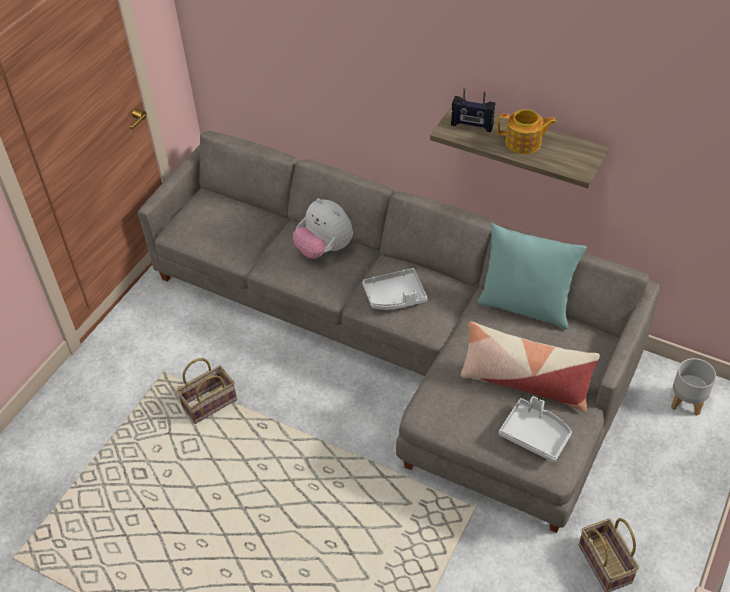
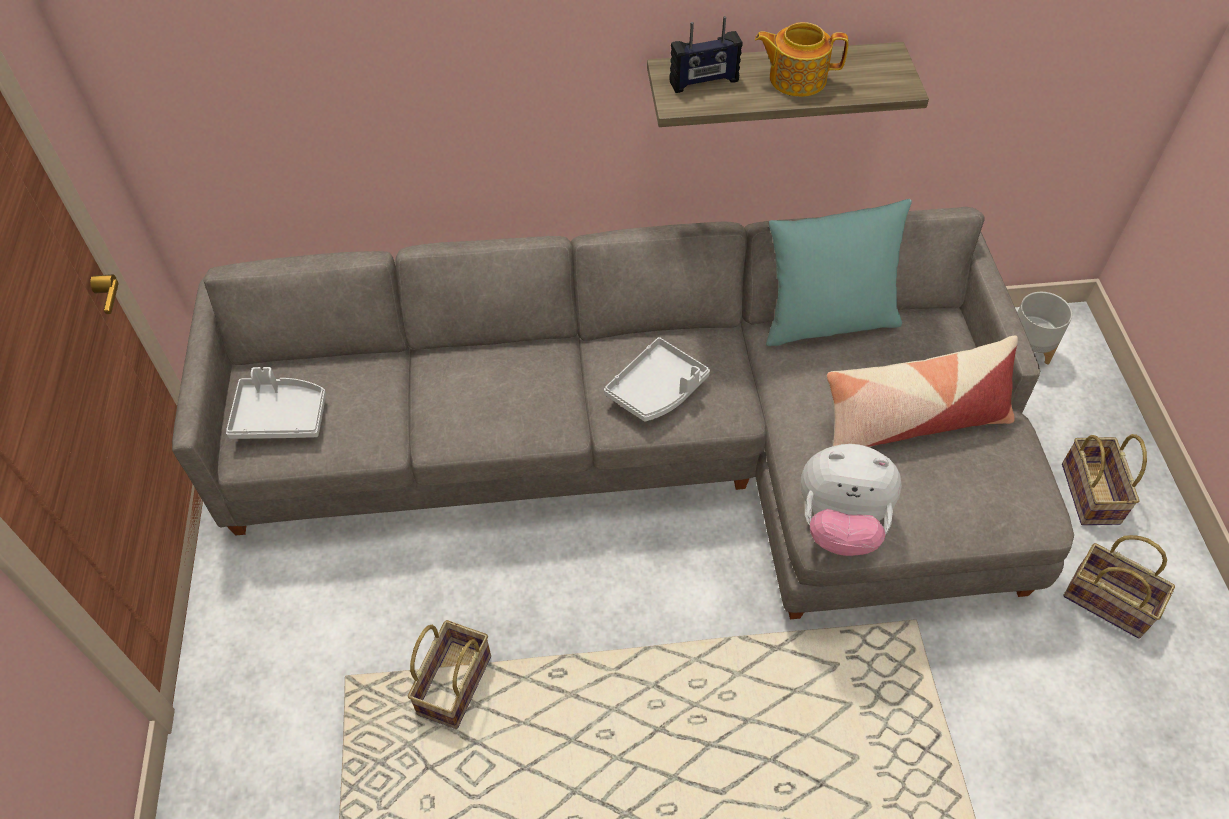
camera: 35 degrees left, 5 degrees up
(324, 249) = (503, 370): plush toy -> plush toy (840, 524)
(524, 143) = (796, 78): teapot -> teapot turned 150 degrees counterclockwise
(535, 435) = (986, 485): grey tray -> grey tray (280, 416)
(652, 503) = (1092, 495): none -> basket

